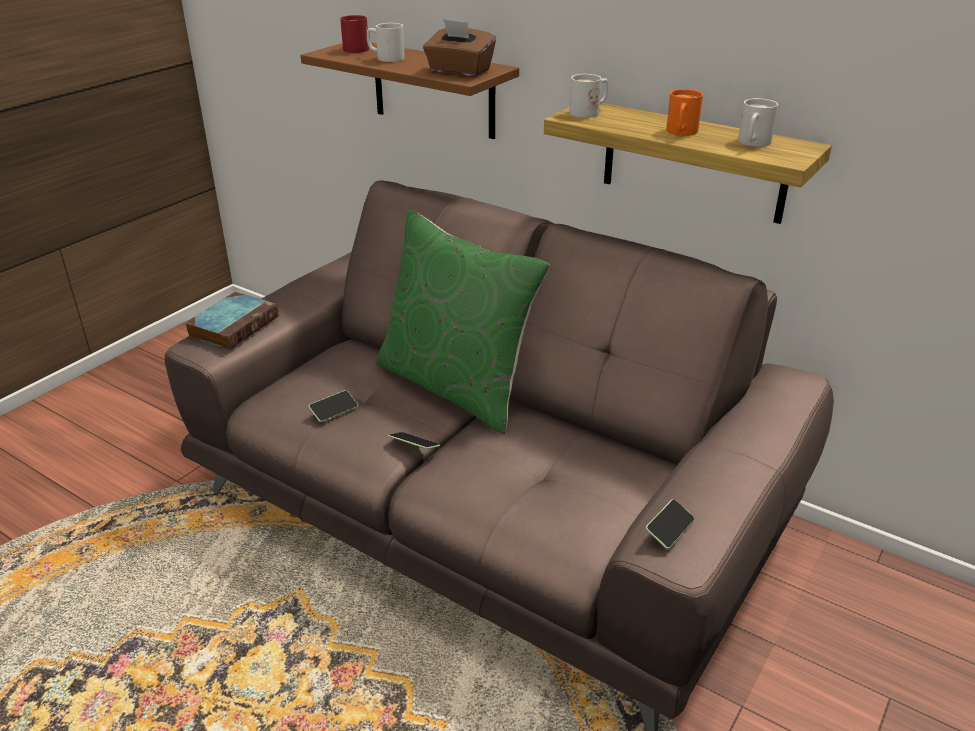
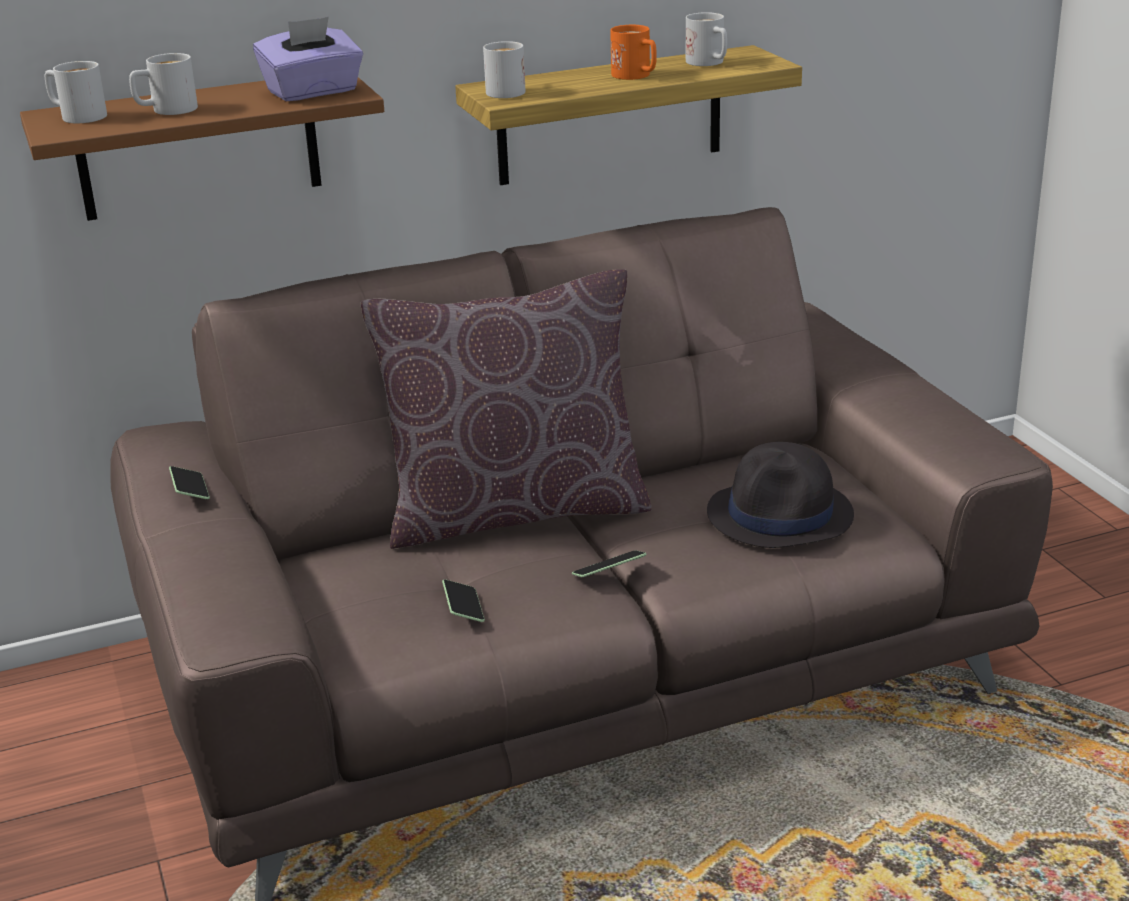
camera: 55 degrees left, 5 degrees down
(234, 325) = (215, 596): book -> none
(356, 48) = (76, 116): red mug -> white mug
(456, 386) = (515, 511): green pillow -> brown pillow
(459, 71) = (313, 92): brown tissue box -> purple tissue box
(550, 490) = (781, 515): none -> black hat
(669, 530) = (960, 446): phone -> phone (190, 492)

